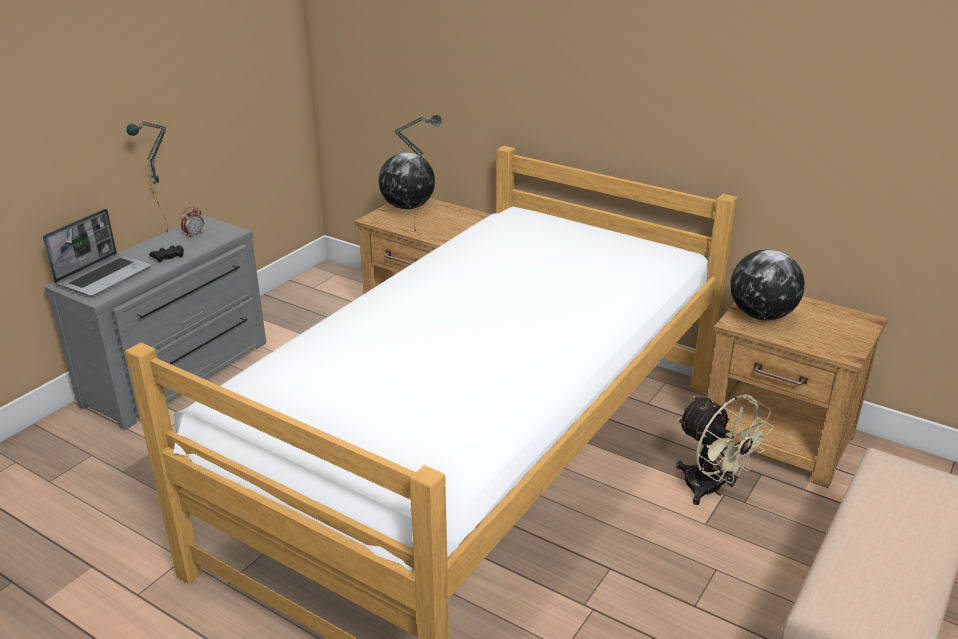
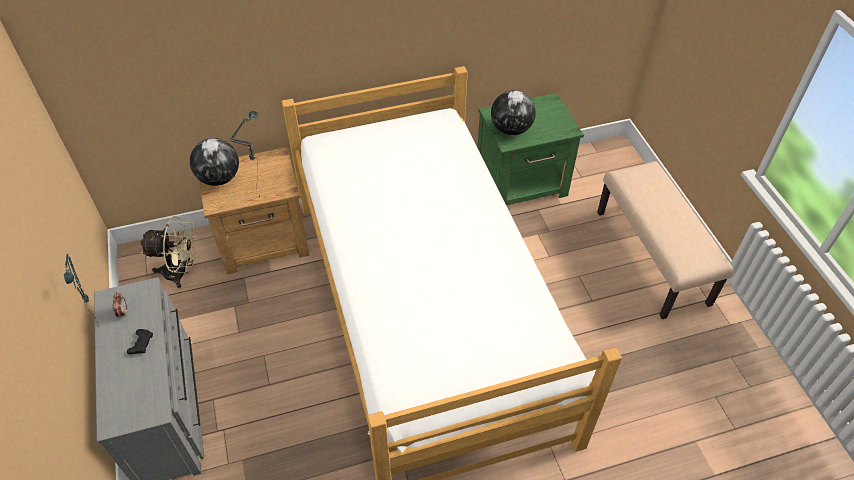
camera: 50 degrees left, 20 degrees up
(104, 276) = (127, 395): laptop -> none
(711, 489) = (530, 235): beige fan -> beige fan (181, 272)
(779, 440) = (522, 183): brown nightstand -> green nightstand

